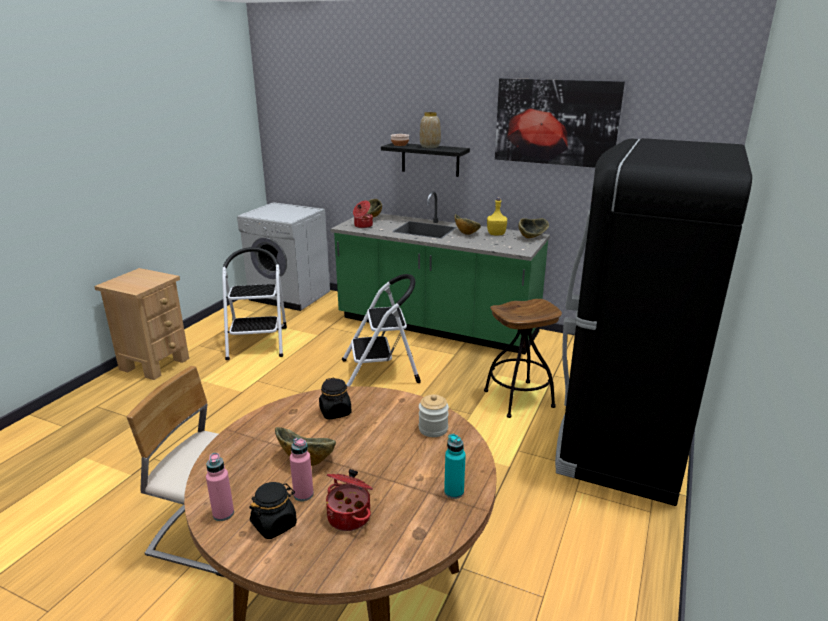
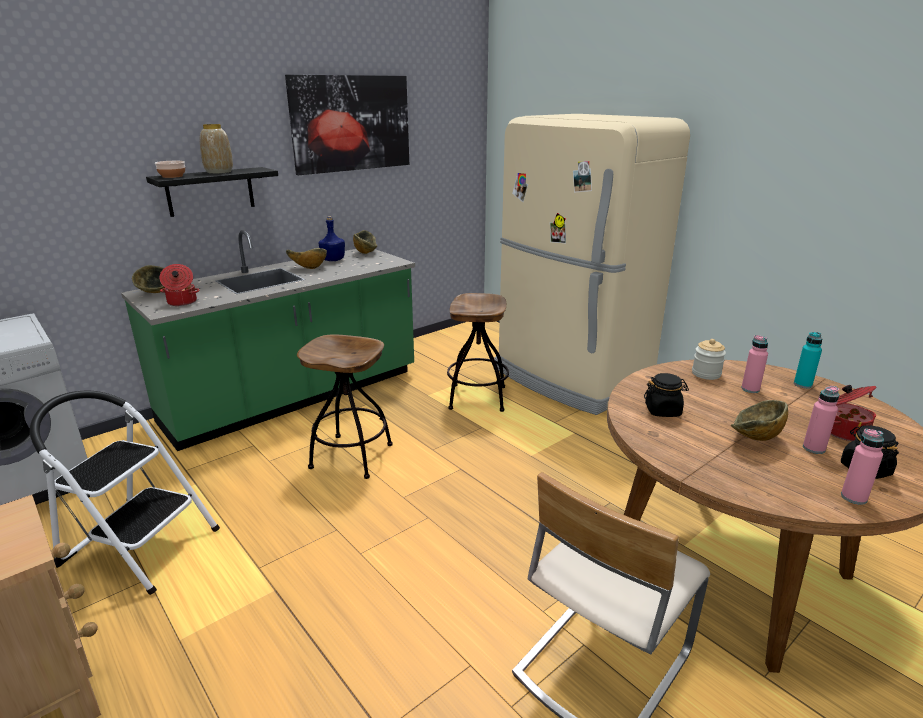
camera: 65 degrees left, 0 degrees up
(383, 371) = (352, 456): step ladder -> brown stool
(414, 456) = (750, 389): none -> pink bottle
(496, 234) = (333, 260): yellow bottle -> blue bottle
(621, 442) = (570, 378): black fridge -> beige fridge

